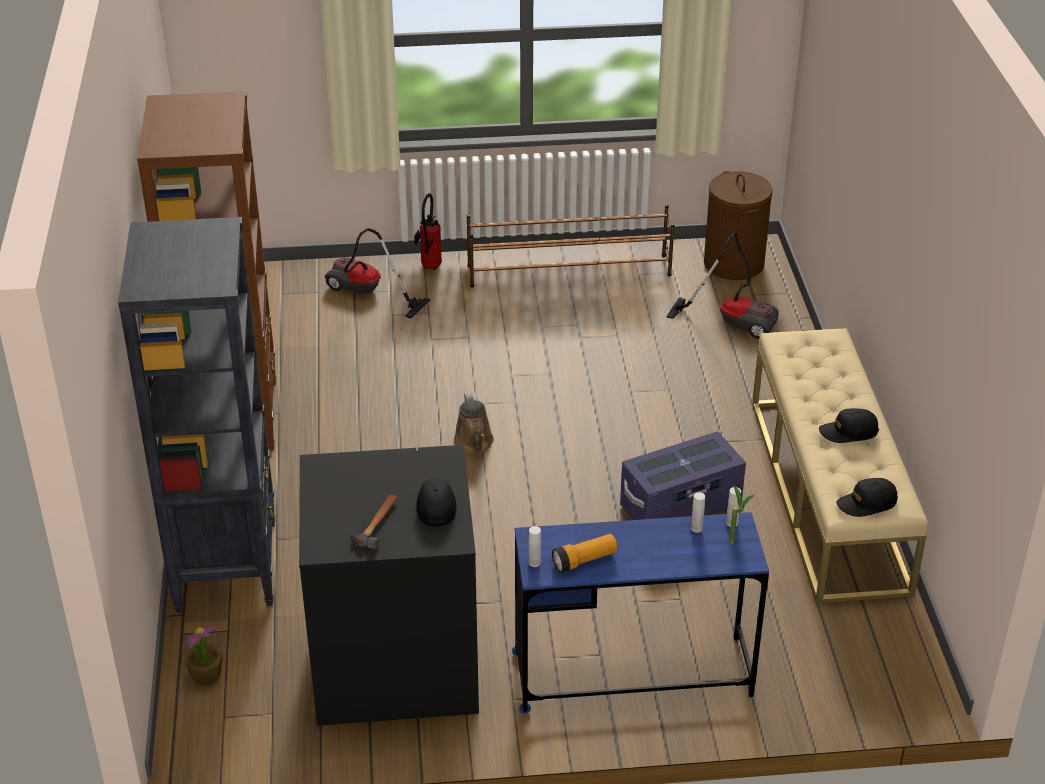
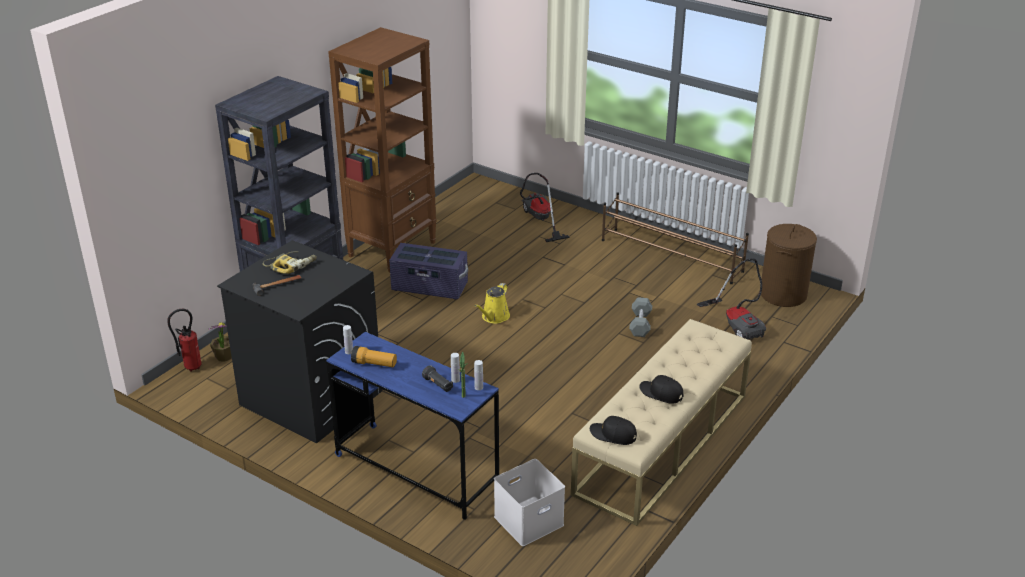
camera: 40 degrees right, 5 degrees down
(353, 489) = (291, 265): none -> power drill
(429, 268) = (591, 221): fire extinguisher -> fire extinguisher (190, 368)
(436, 505) = (315, 291): black cap -> none
(474, 443) = (494, 317): brown watering can -> yellow watering can
(639, 369) = (640, 324): none -> grey dumbbell
(681, 506) = (563, 404): purple storage box -> purple storage box (429, 287)
(688, 545) = (438, 385): none -> black flashlight
(815, 657) = (528, 522): none -> white storage box

